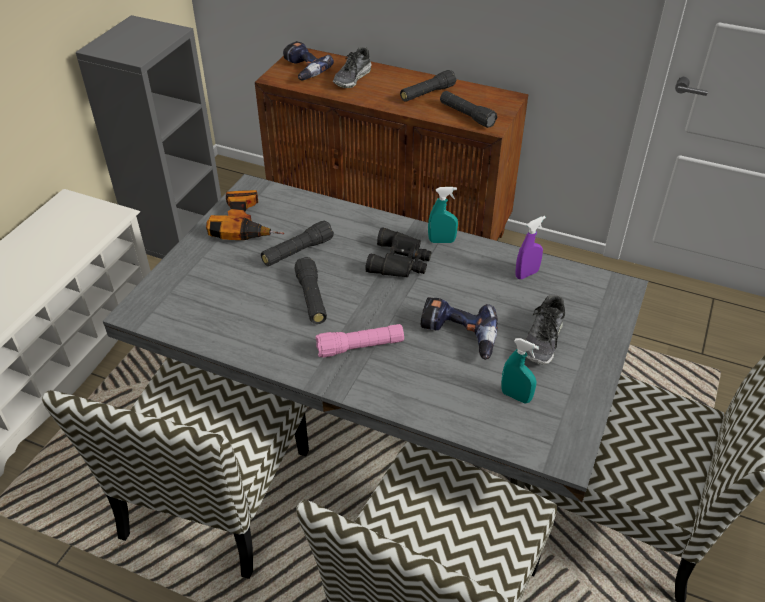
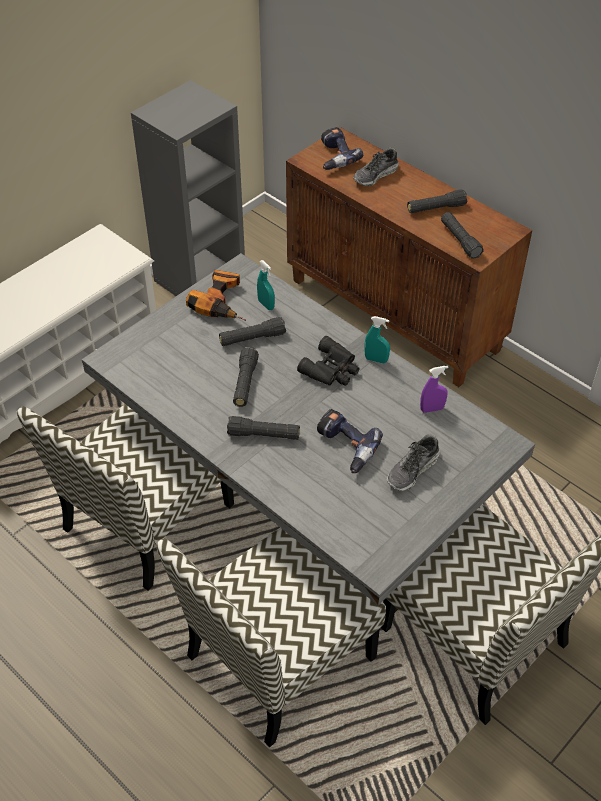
camera: 20 degrees right, 5 degrees up
(360, 347) = (263, 435): pink flashlight -> black flashlight
(516, 396) = (364, 509): turquoise spray bottle -> turquoise spray bottle (266, 305)

